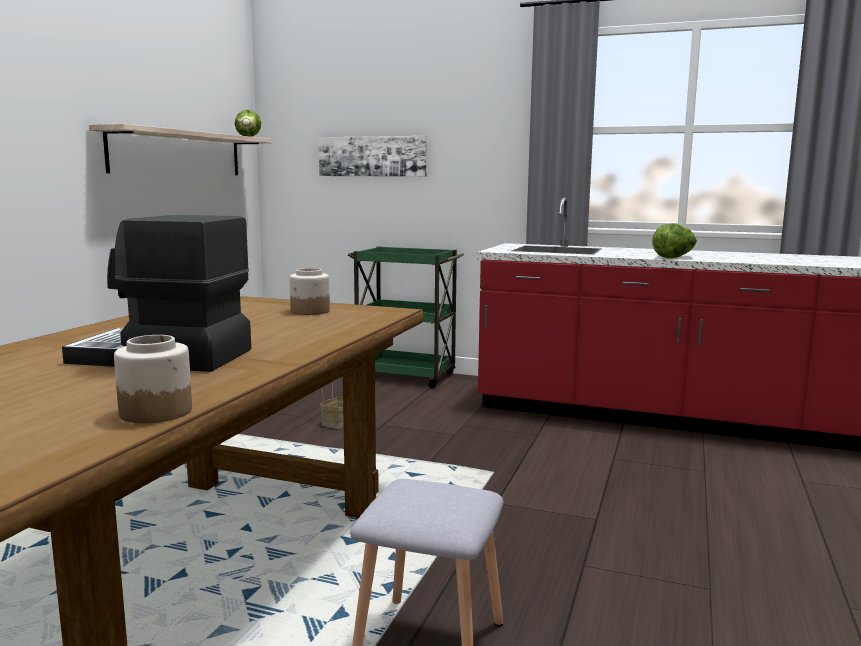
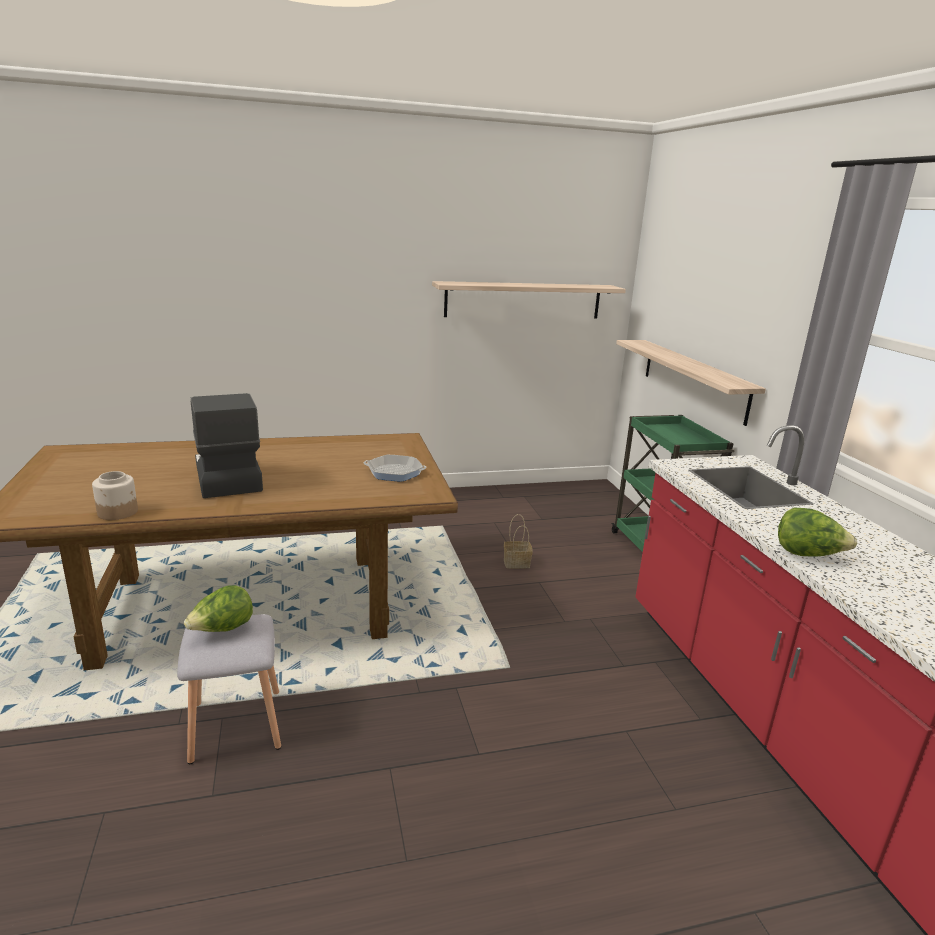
camera: 55 degrees right, 10 degrees up
(248, 137) = (599, 286): lettuce -> lettuce (222, 630)
(310, 311) = (394, 472): jar -> frying pan
(372, 156) = (696, 321): picture -> none
(383, 210) = (693, 379): none -> shelf

